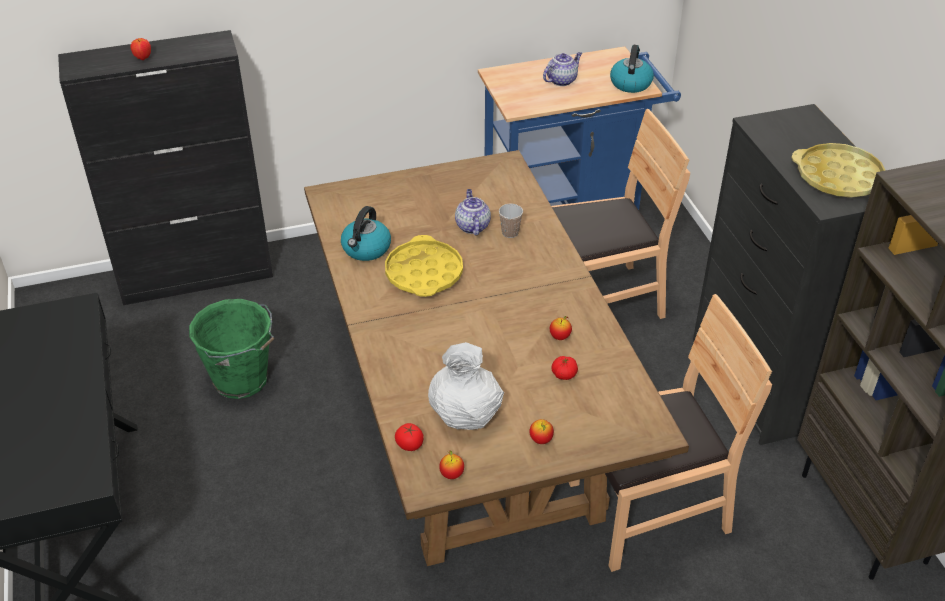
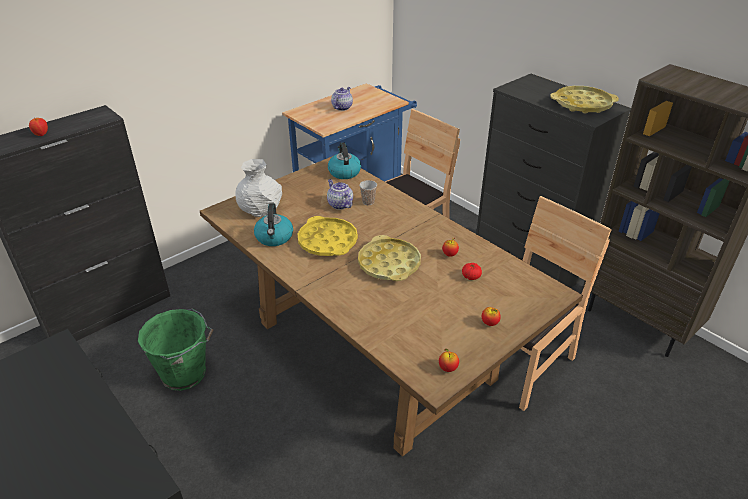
camera: 25 degrees left, 5 degrees down
(410, 444) = (402, 358): tomato -> none
(466, 416) = (428, 325): white vase -> white vase (262, 210)
(476, 325) = (389, 264): none -> yellow tray
(630, 83) = (385, 100): kettle -> kettle (344, 172)

